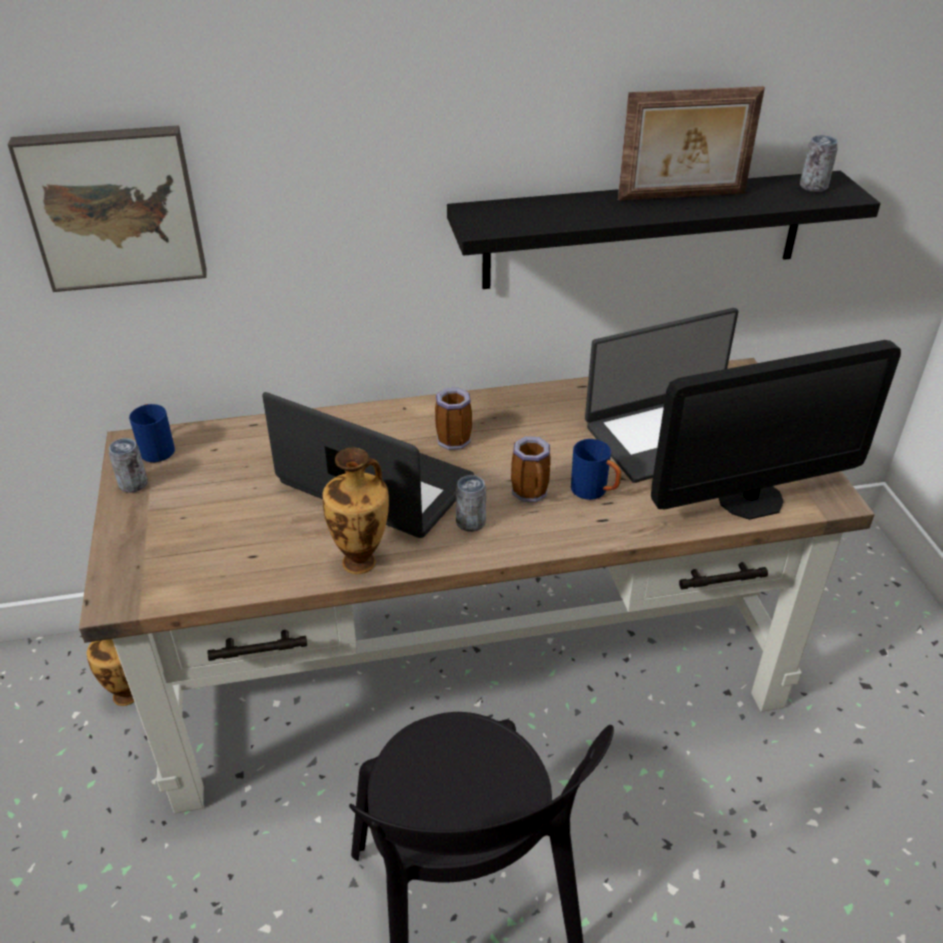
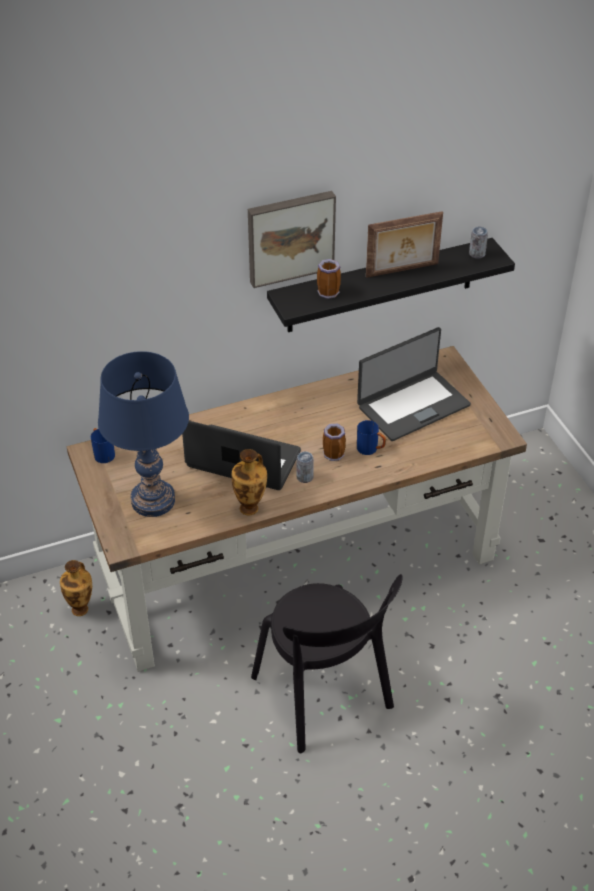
camera: 10 degrees left, 5 degrees up
(114, 207) = (81, 322): picture -> picture (290, 237)
(133, 484) = (99, 478): can -> none
(203, 529) = (153, 501): none -> blue table lamp
(453, 438) = (280, 425): mug -> mug (327, 291)
(750, 499) = (458, 443): monitor -> none

